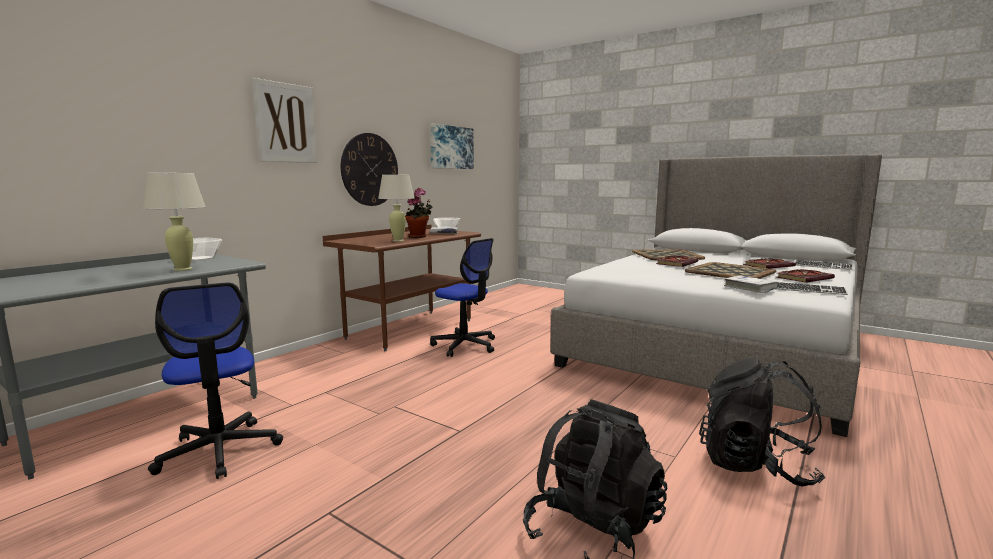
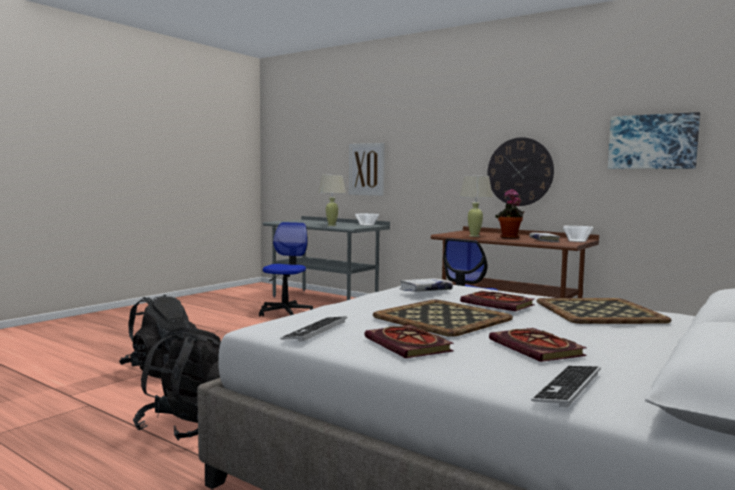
camera: 90 degrees right, 5 degrees down
(219, 451) = (285, 312): office chair -> office chair turned 135 degrees clockwise
(285, 123) = (446, 138): picture -> picture (366, 169)
(750, 288) = (328, 311): white book -> white book (425, 290)

